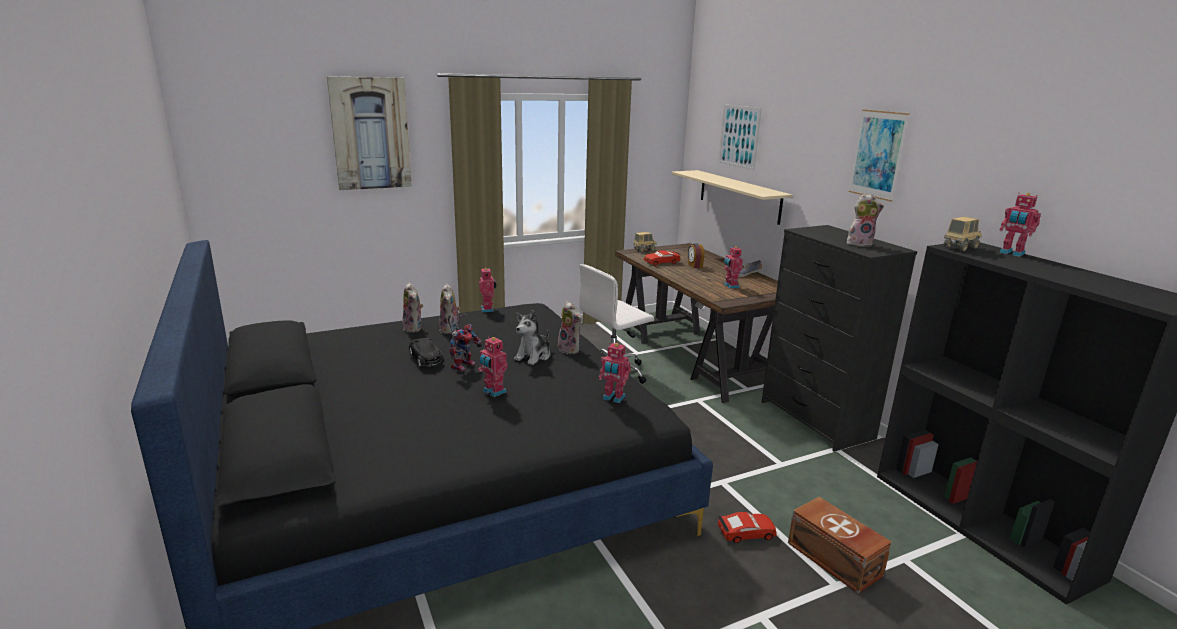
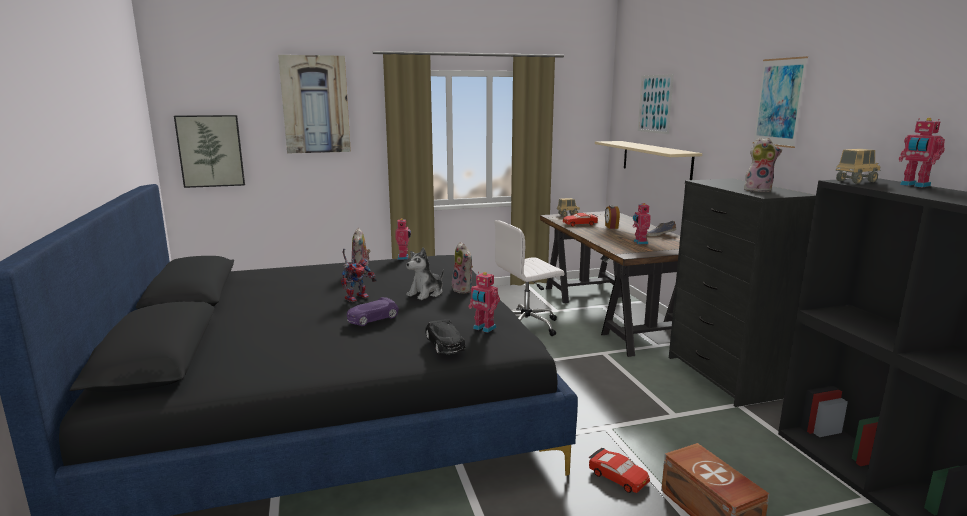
camera: 10 degrees right, 5 degrees down
(249, 189) = (211, 151): none -> picture
(414, 328) = (330, 269): plush toy -> none
(426, 359) = (327, 291): black toy car -> black toy car (445, 344)
(493, 392) = (372, 318): toy robot -> purple toy car
(745, 533) = (618, 477): red toy car -> red toy car turned 45 degrees clockwise

